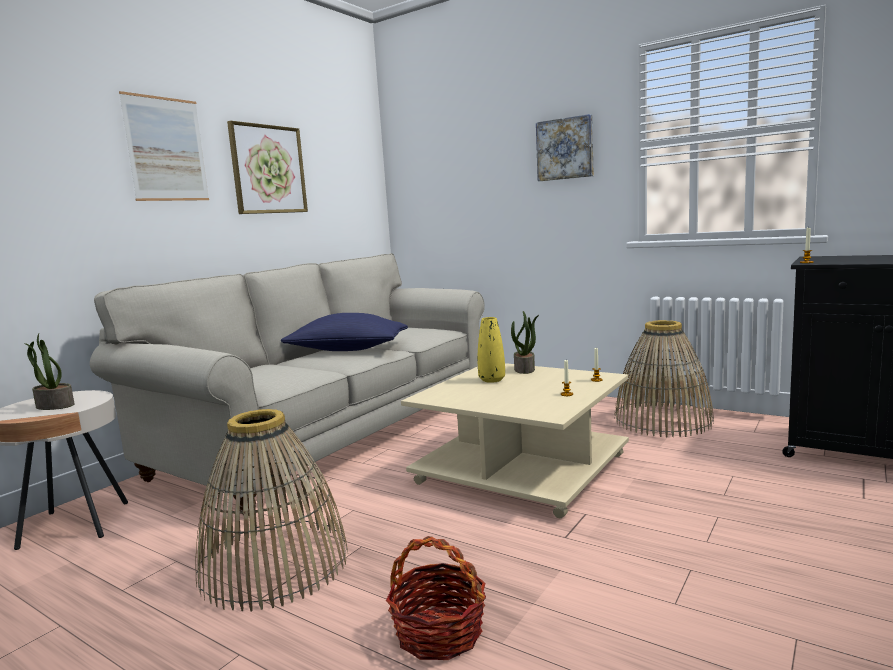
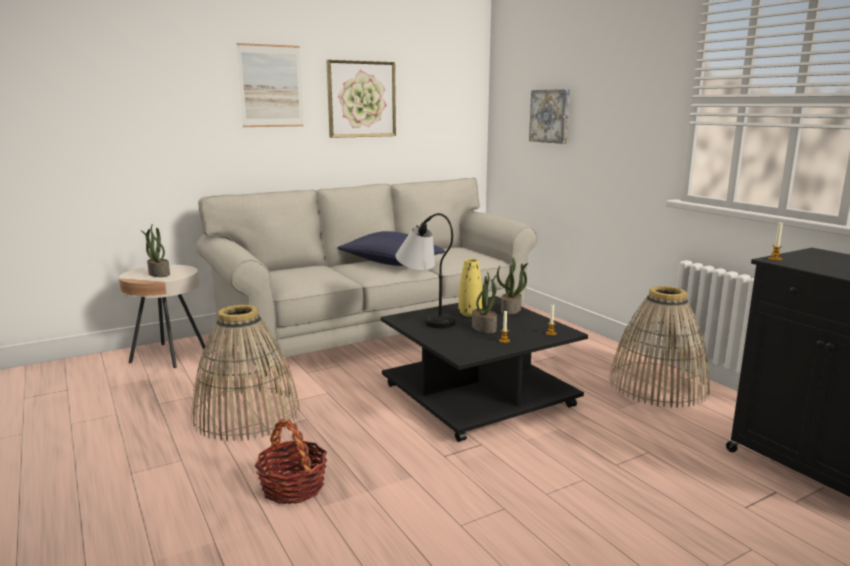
camera: 25 degrees right, 5 degrees up
(452, 392) = (425, 318): none -> table lamp
(521, 467) = (478, 394): beige coffee table -> black coffee table
(528, 388) = (484, 328): none -> potted plant
(565, 149) = (629, 95): picture -> picture (551, 116)

